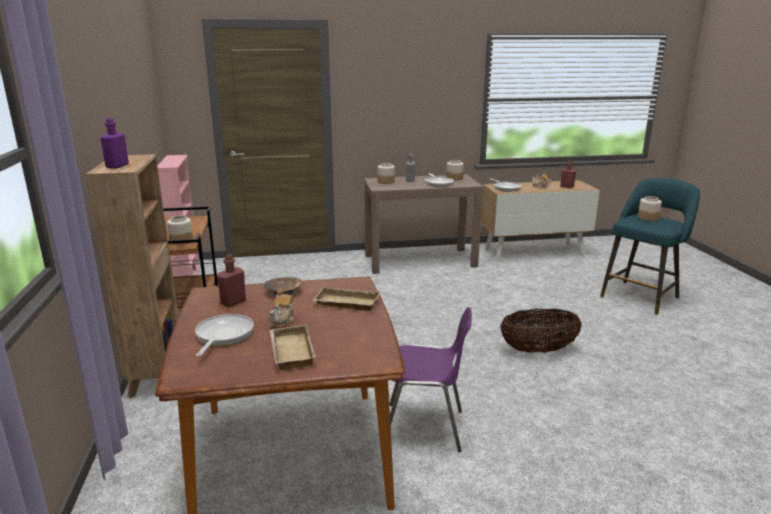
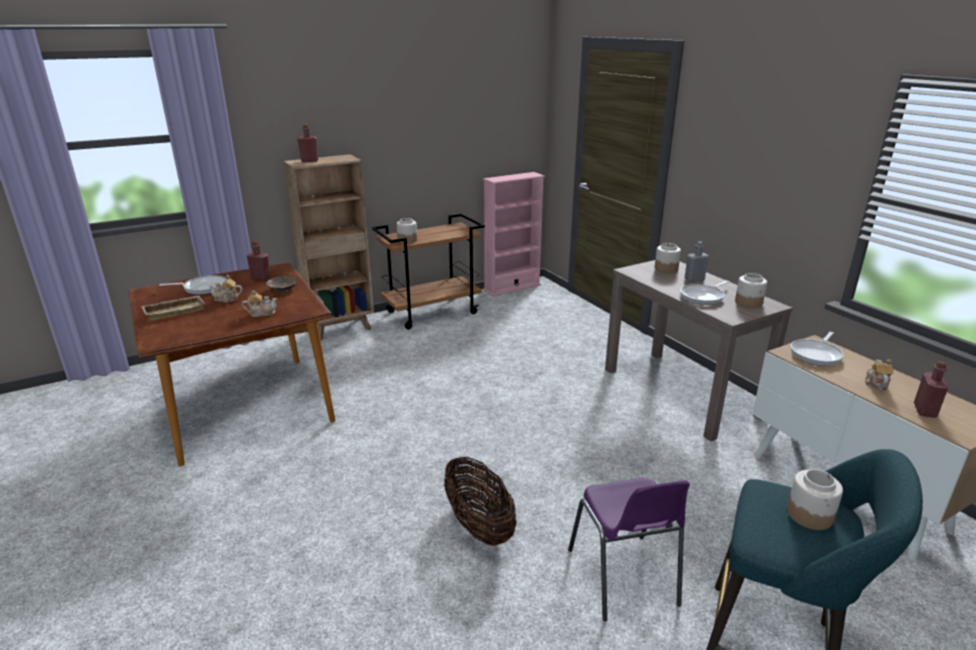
camera: 70 degrees right, 5 degrees up
(117, 166) = (309, 161): purple bottle -> red bottle
(345, 304) = (261, 313): beige tray -> teapot
(425, 428) = (290, 463): purple chair -> purple chair (623, 579)

